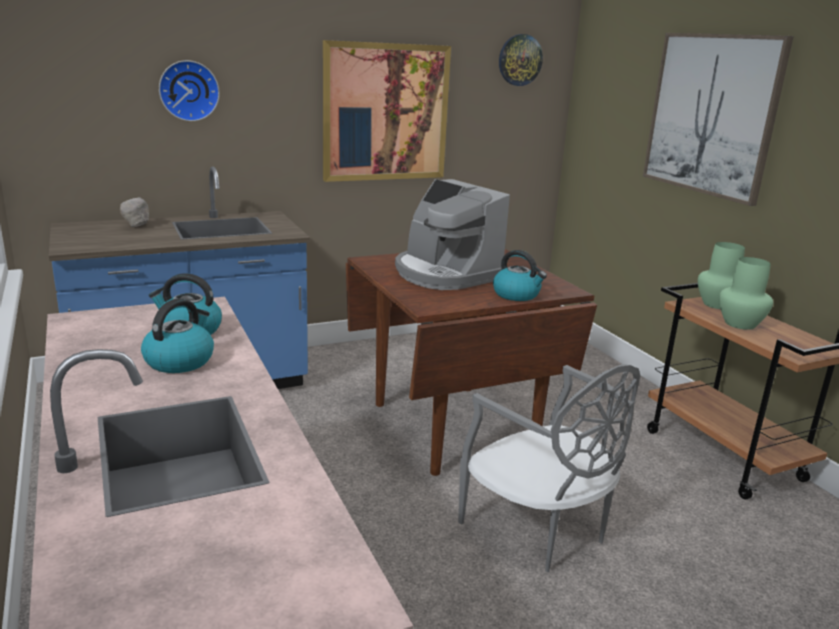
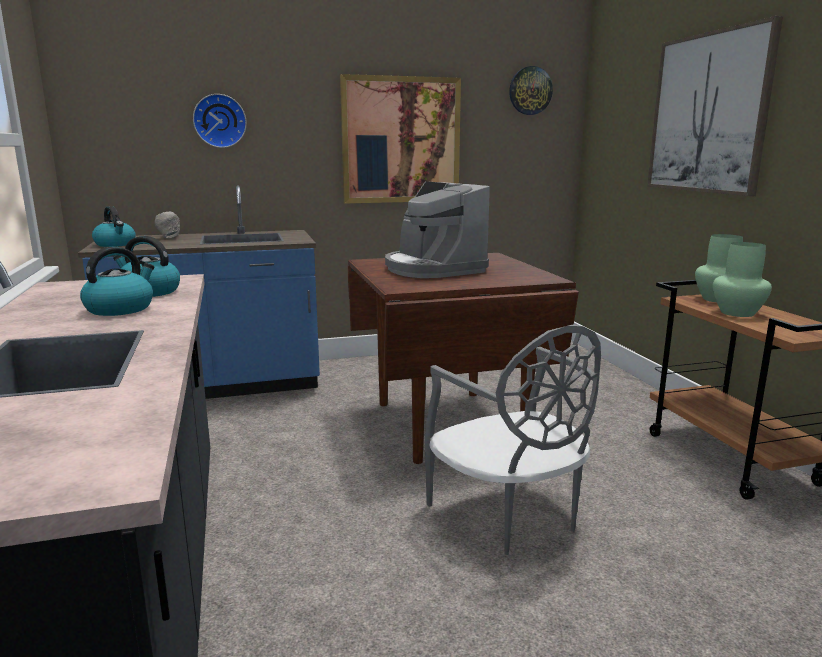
camera: 10 degrees right, 5 degrees down
(517, 295) = (495, 281): kettle -> kettle (115, 244)

